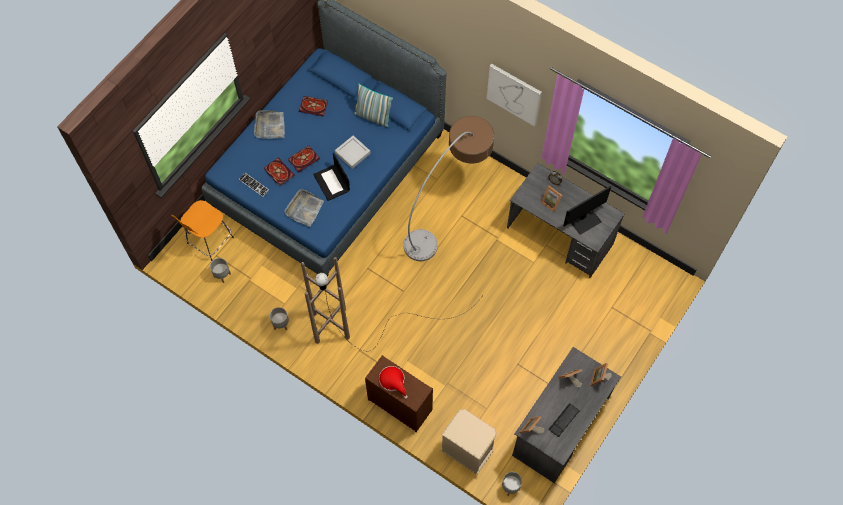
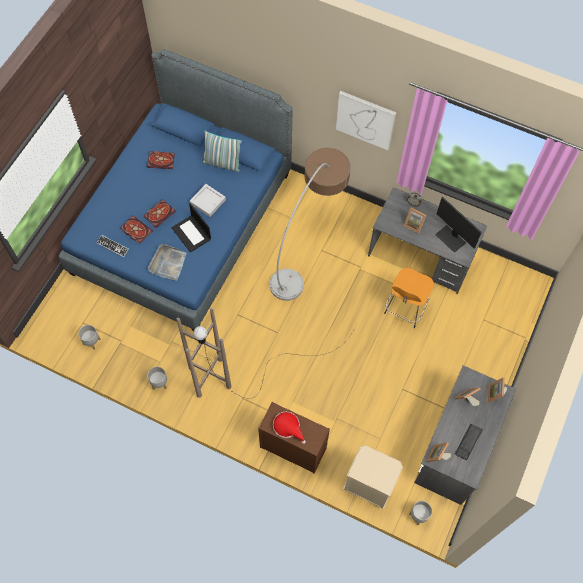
camera: 10 degrees left, 0 degrees up
(209, 242) = (73, 310): orange stool -> orange stool (405, 308)
(269, 126) = (119, 185): grey tray -> none
(585, 221) = (451, 238): monitor -> monitor turned 90 degrees clockwise

